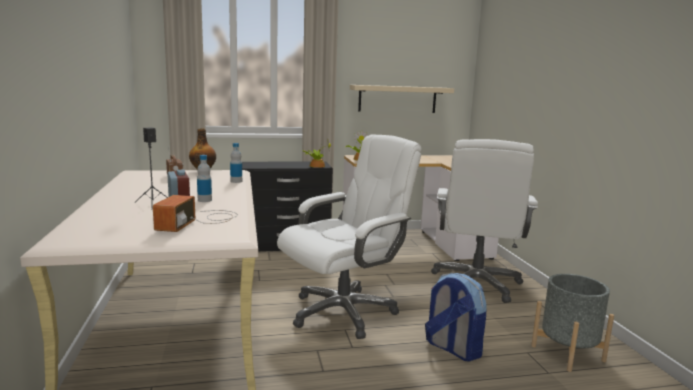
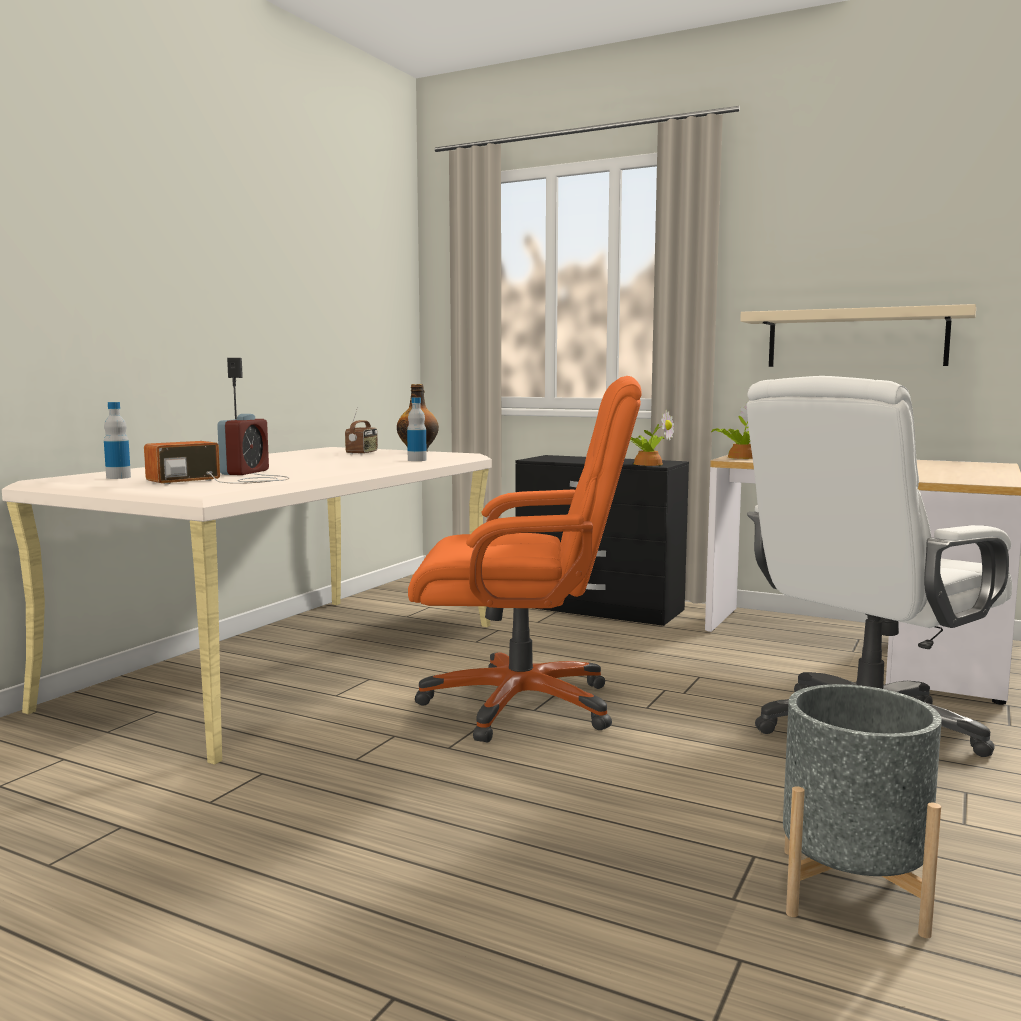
camera: 40 degrees right, 5 degrees down
(204, 200) = (304, 469): bottle -> bottle (118, 477)
(344, 312) = (522, 705): white office chair -> orange office chair
(452, 348) = (607, 800): backpack -> none

